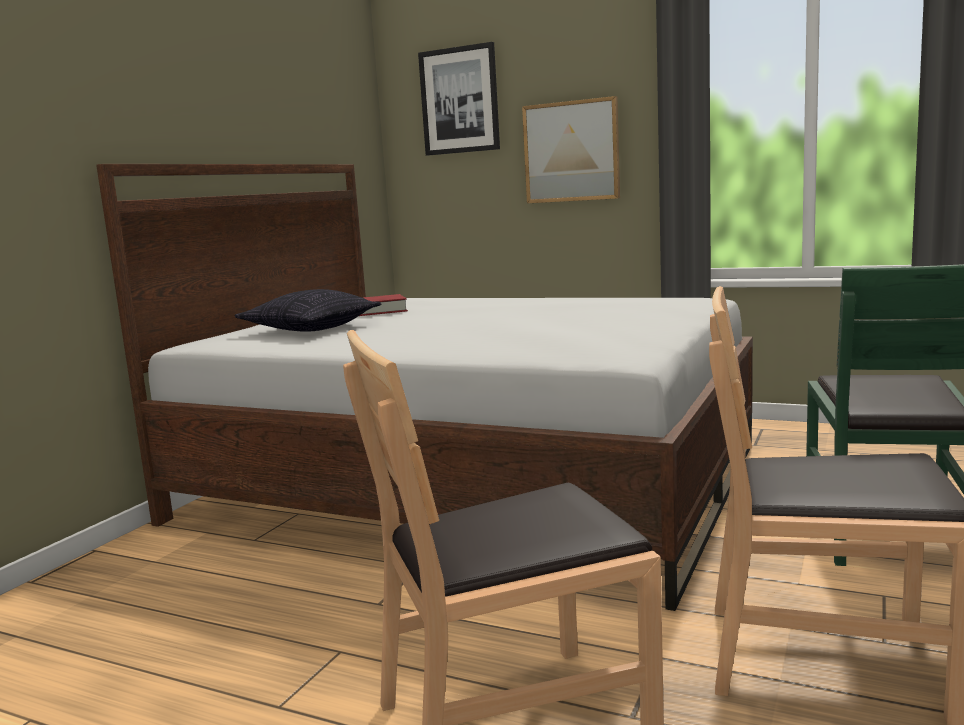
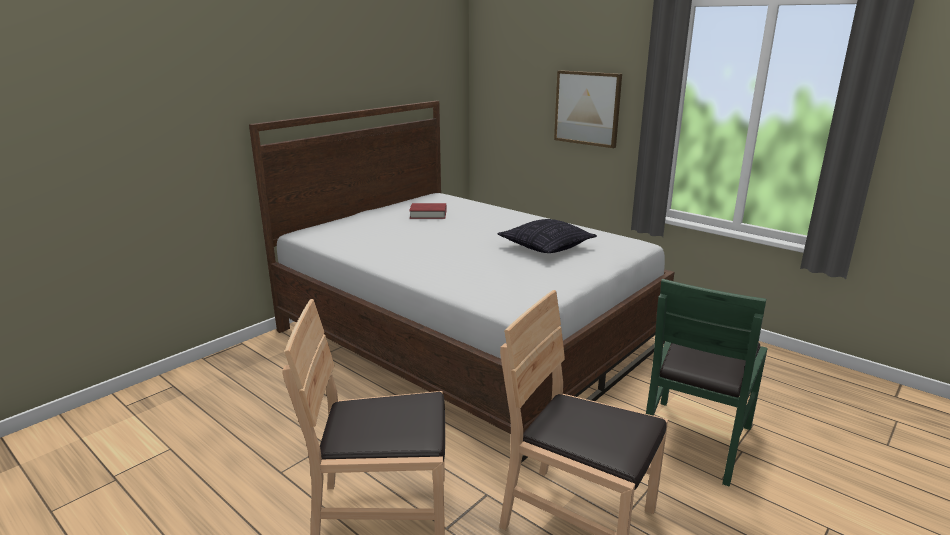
camera: 15 degrees right, 10 degrees up
(311, 329) = (375, 229): pillow -> pillow (546, 247)
(459, 100) = (519, 58): picture -> none

